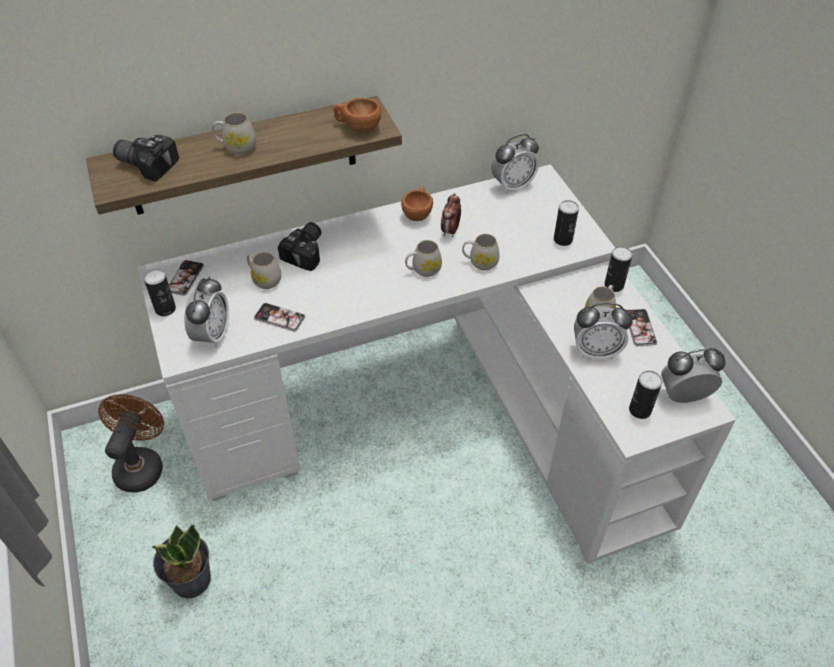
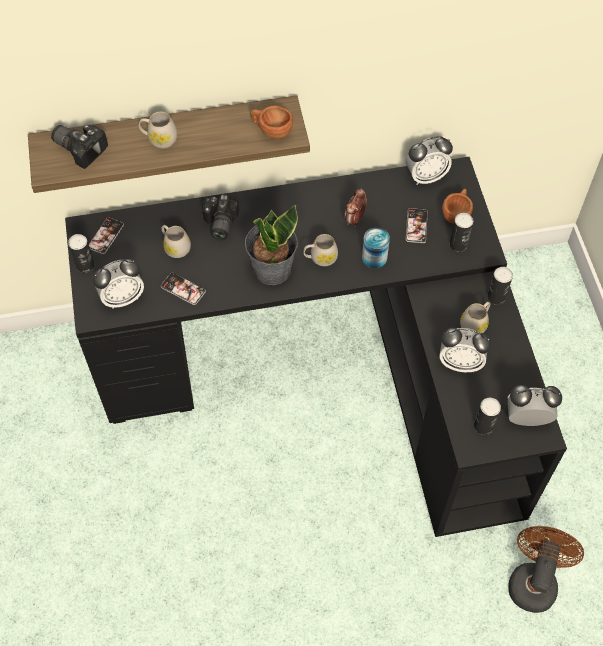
camera: 10 degrees right, 10 degrees up
(141, 464) = (54, 379): brown fan -> brown fan (533, 580)
(191, 579) = (86, 492): potted plant -> potted plant (272, 269)
(212, 335) = (122, 298): alarm clock -> alarm clock turned 45 degrees clockwise
(307, 252) = (218, 224): camera -> camera turned 150 degrees clockwise
(418, 213) = (328, 195): brown cup -> brown cup (456, 213)
(437, 413) = (330, 371): white desk -> black desk
(480, 262) = (374, 257): white mug -> can
(640, 328) = (507, 345): phone -> phone (416, 226)

